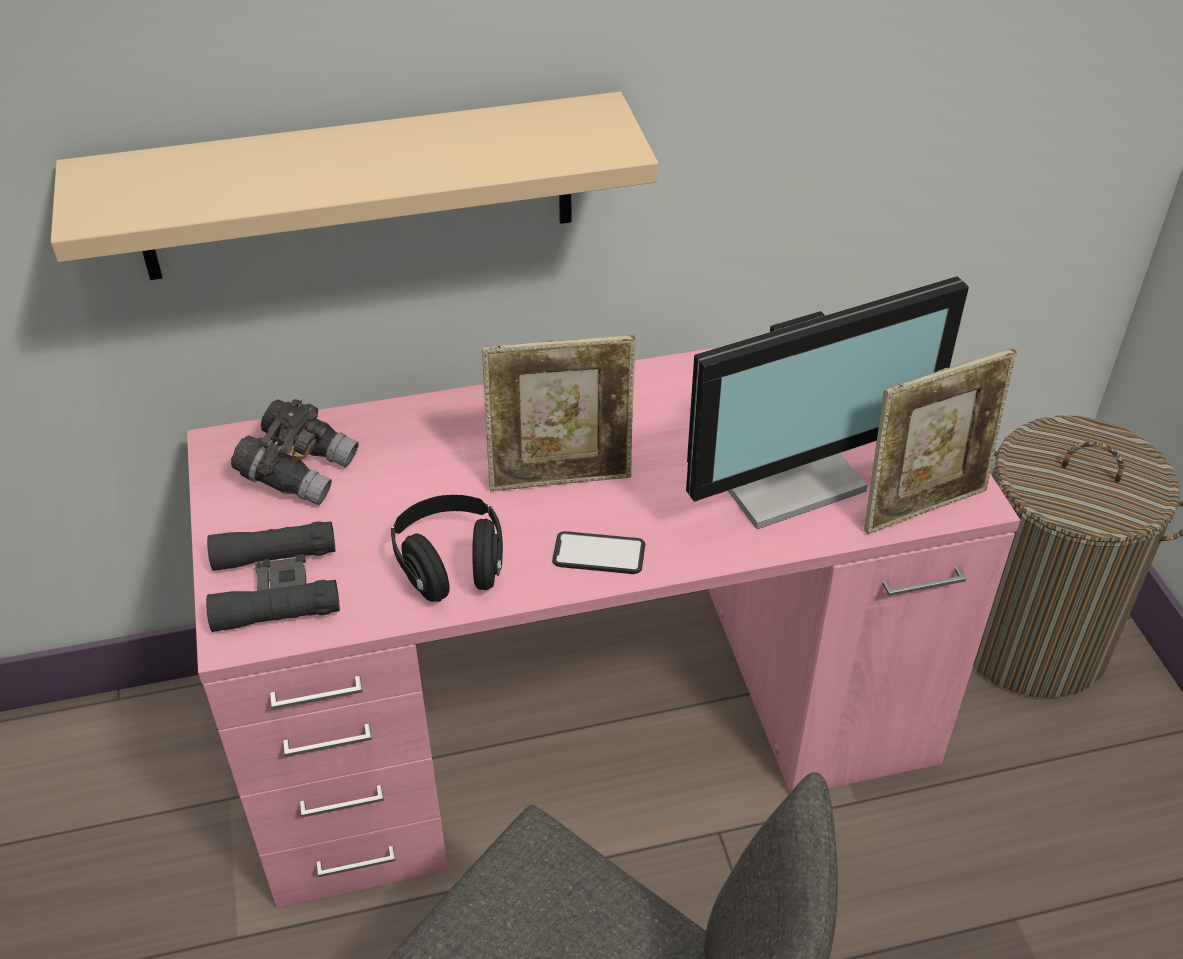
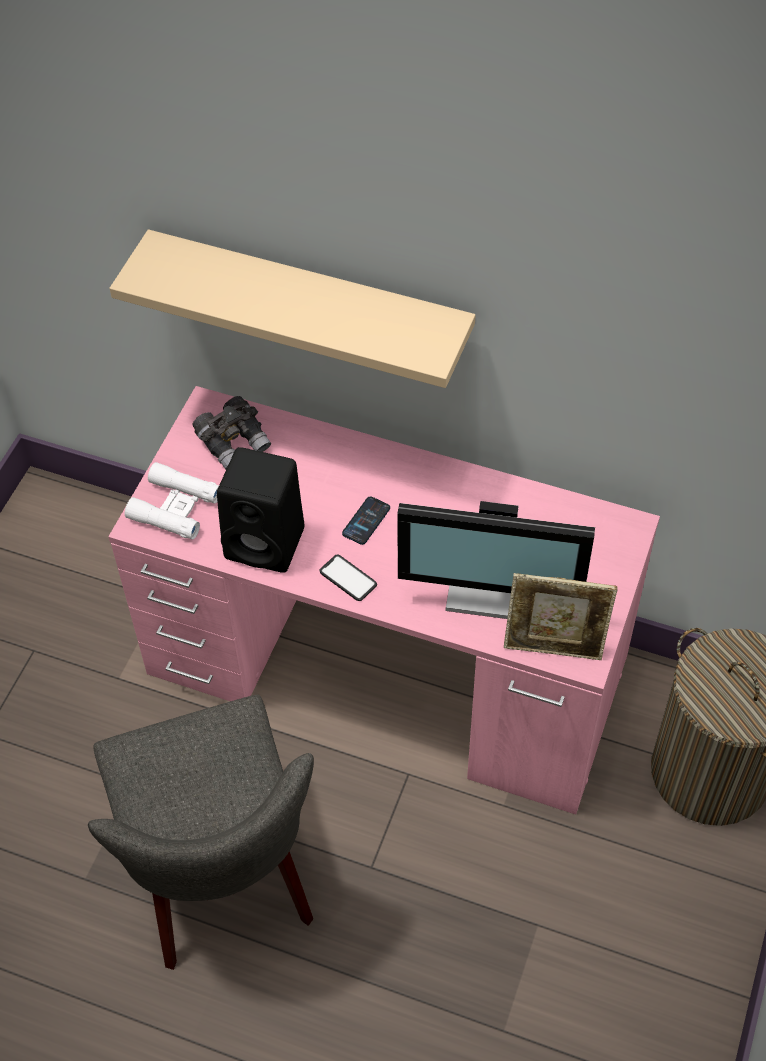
camera: 35 degrees right, 10 degrees up
(276, 586) = (175, 507): black binoculars -> white binoculars
(451, 566) = (267, 543): black headphones -> black speaker
(561, 478) = (366, 521): picture frame -> phone

